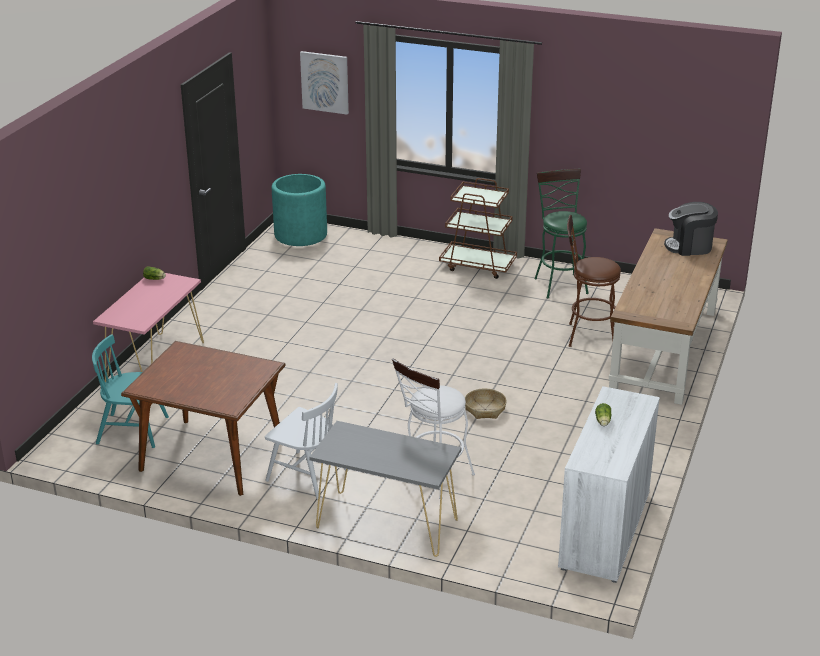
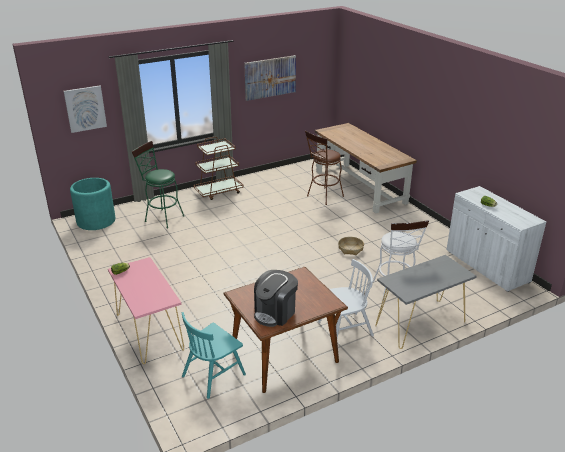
camera: 50 degrees left, 0 degrees up
(559, 283) = (268, 182): green stool -> green stool (161, 218)
(610, 118) = (270, 77): none -> picture
(689, 247) = (343, 131): coffee machine -> coffee machine (275, 313)

